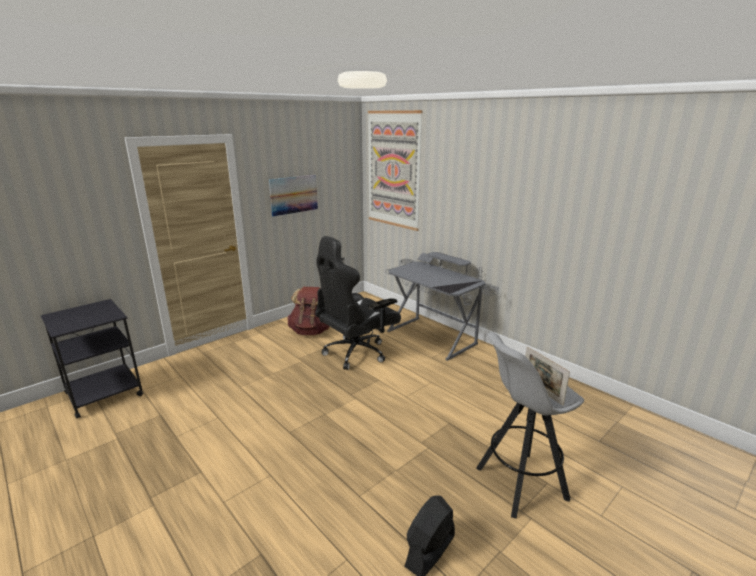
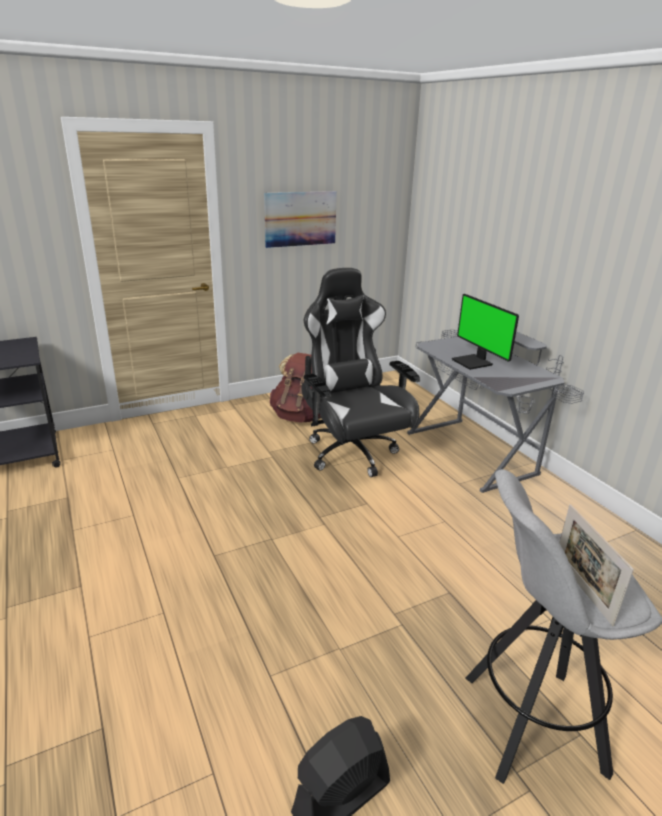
camera: 15 degrees right, 5 degrees up
(358, 351) = (354, 456): black office chair -> black office chair turned 90 degrees clockwise
(393, 170) = (453, 191): picture -> none
(428, 278) = (473, 362): none -> monitor

